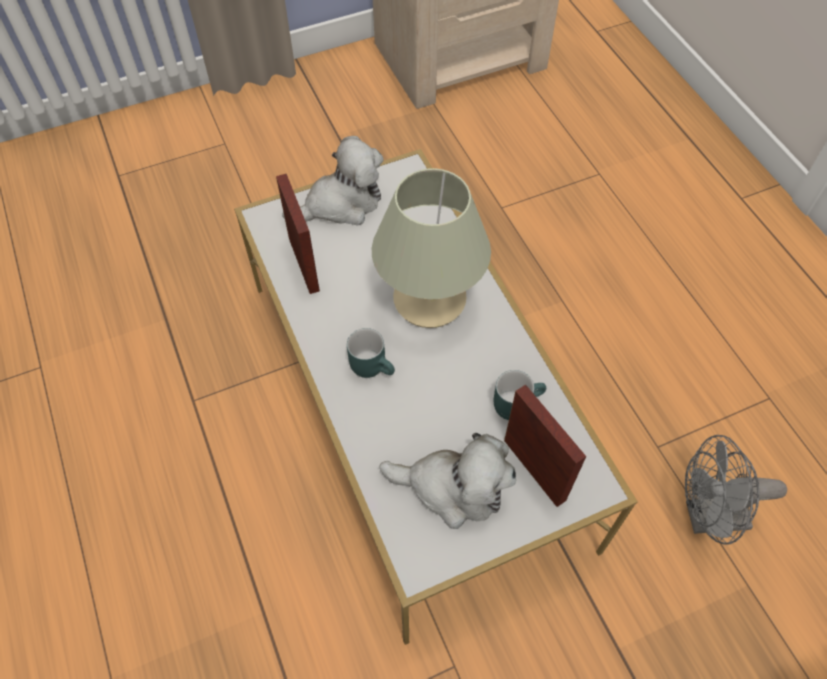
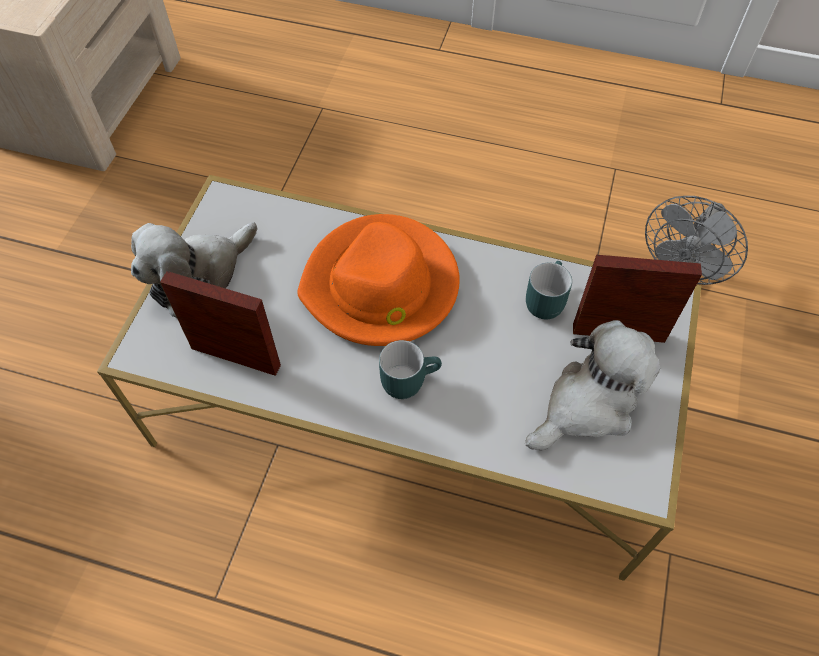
camera: 50 degrees left, 0 degrees up
(341, 204) = (199, 277): plush toy -> plush toy turned 150 degrees counterclockwise
(429, 300) = (381, 286): beige table lamp -> orange hat

